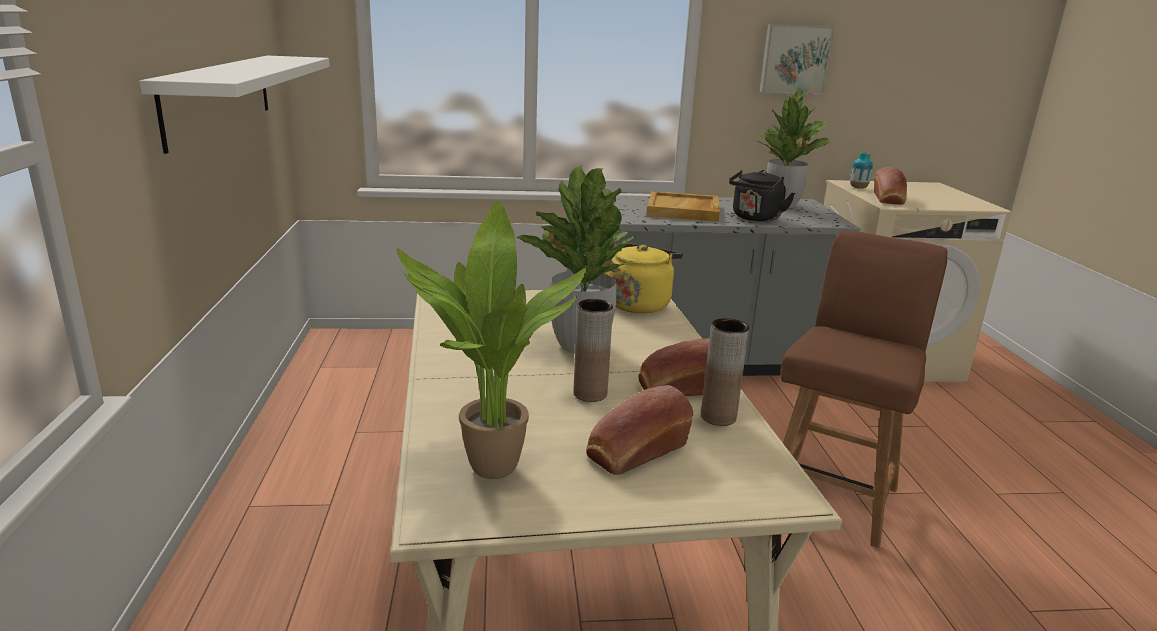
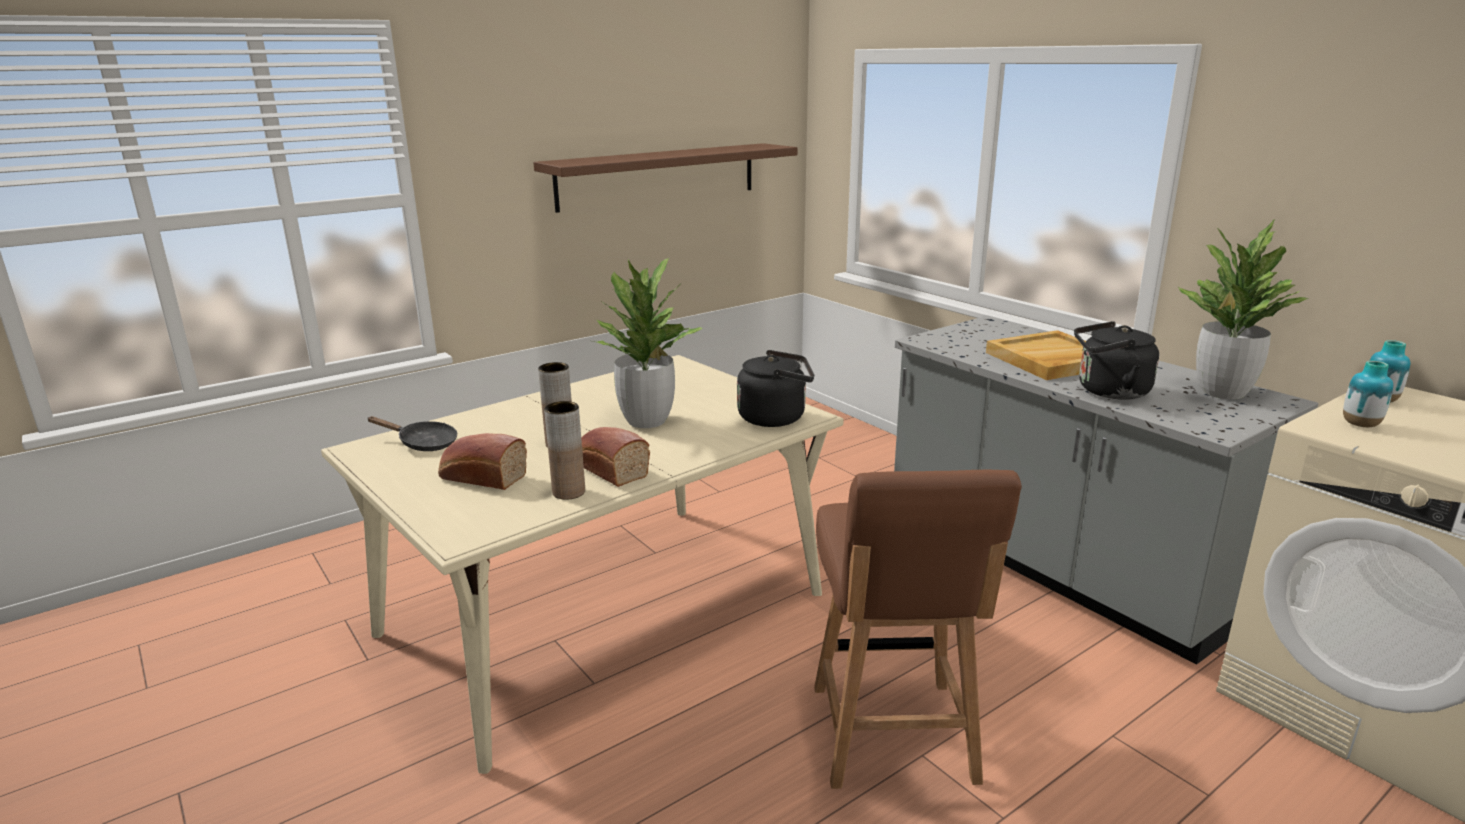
camera: 60 degrees right, 0 degrees up
(220, 97) = (658, 176): white shelf -> brown shelf
(485, 467) = (423, 443): potted plant -> black frying pan
(639, 304) = (776, 417): yellow kettle -> black kettle
(794, 59) = (1337, 173): picture -> none
(832, 496) = (893, 736): brown chair -> brown chair turned 90 degrees clockwise
(888, 199) = (1360, 425): bread -> vase

